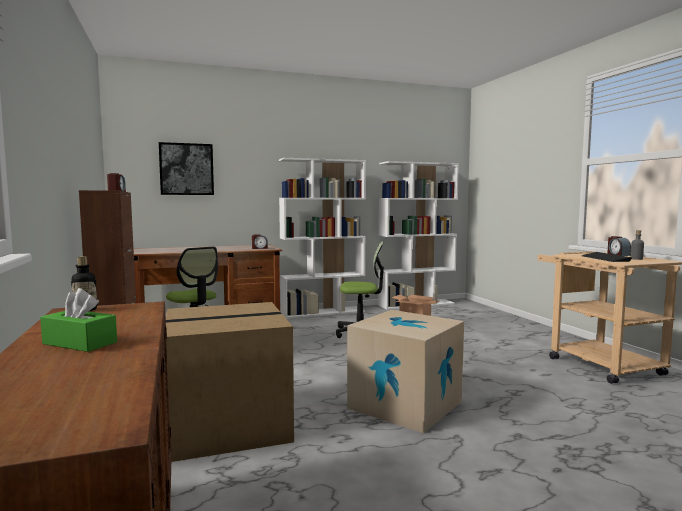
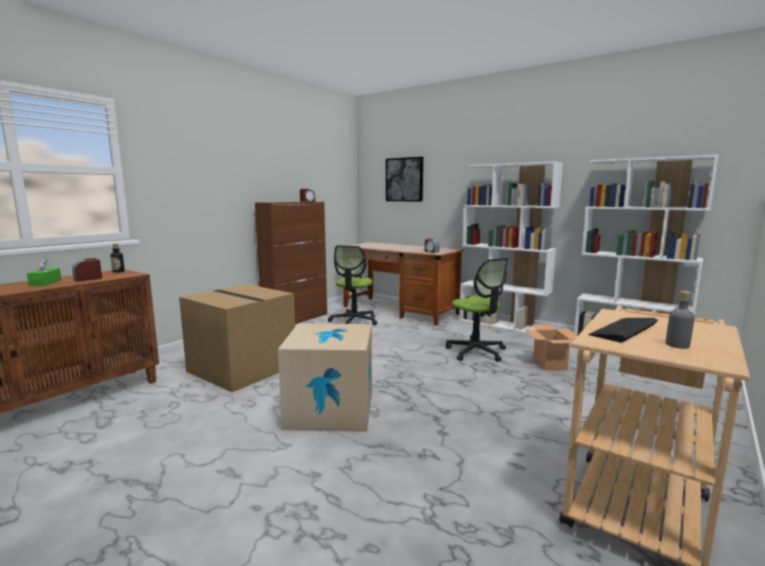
camera: 55 degrees right, 5 degrees up
(617, 254) = (715, 333): alarm clock -> alarm clock (88, 279)

